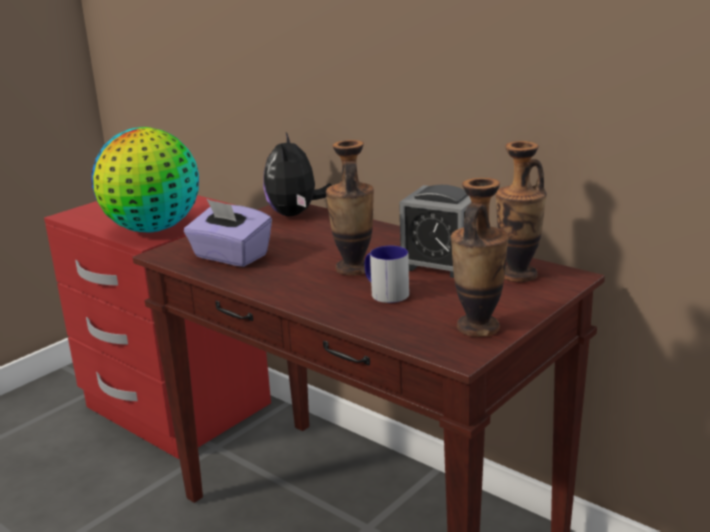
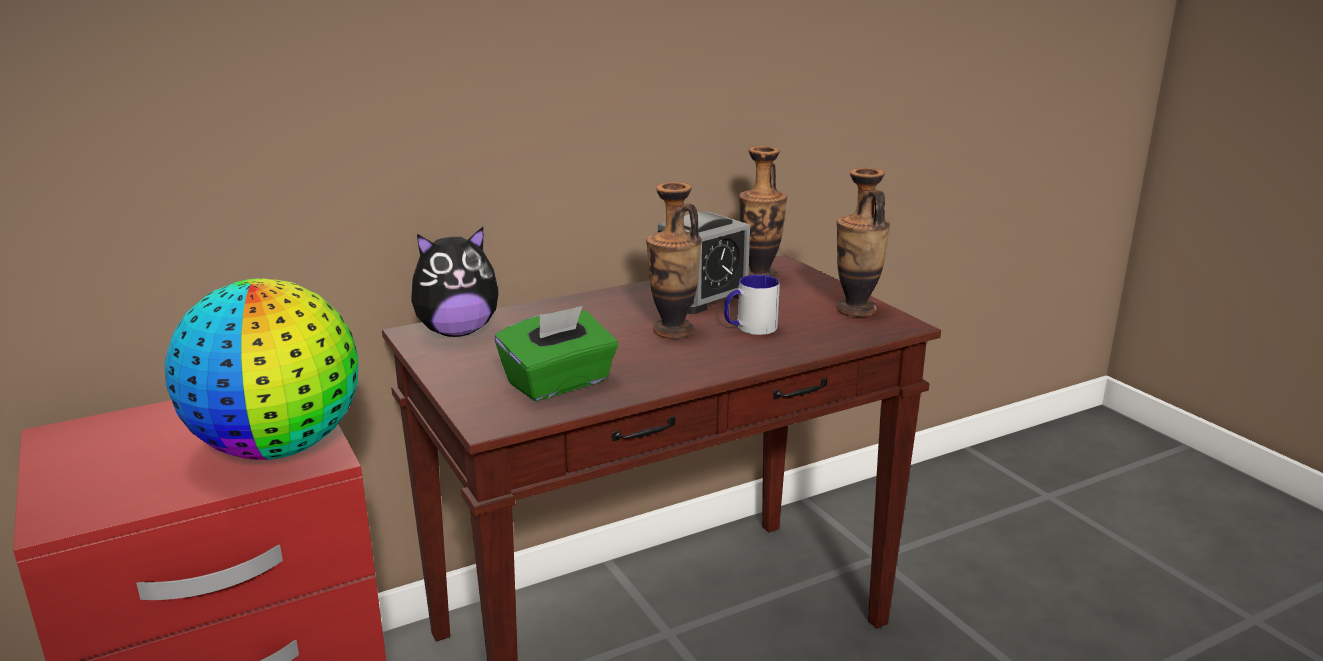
camera: 70 degrees left, 0 degrees up
(230, 257) = (559, 383): purple tissue box -> green tissue box
(295, 214) = (457, 332): plush toy -> plush toy turned 45 degrees counterclockwise

